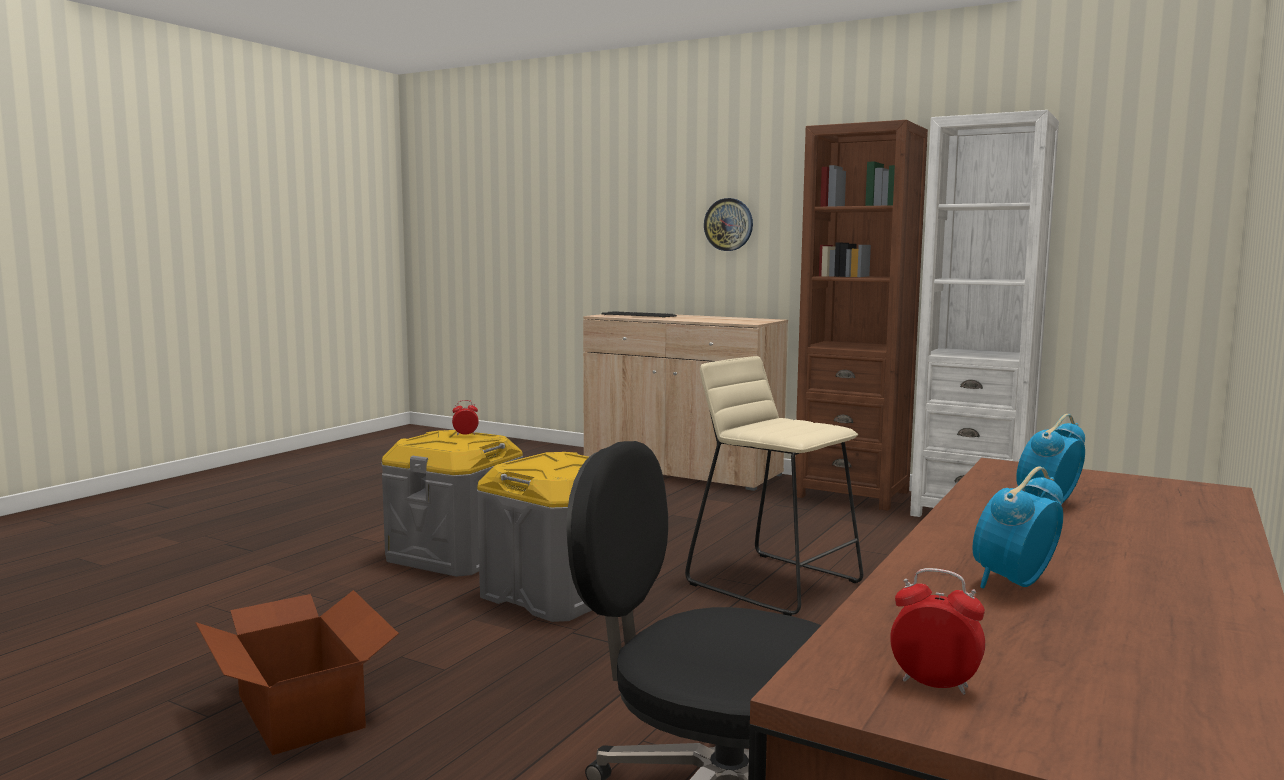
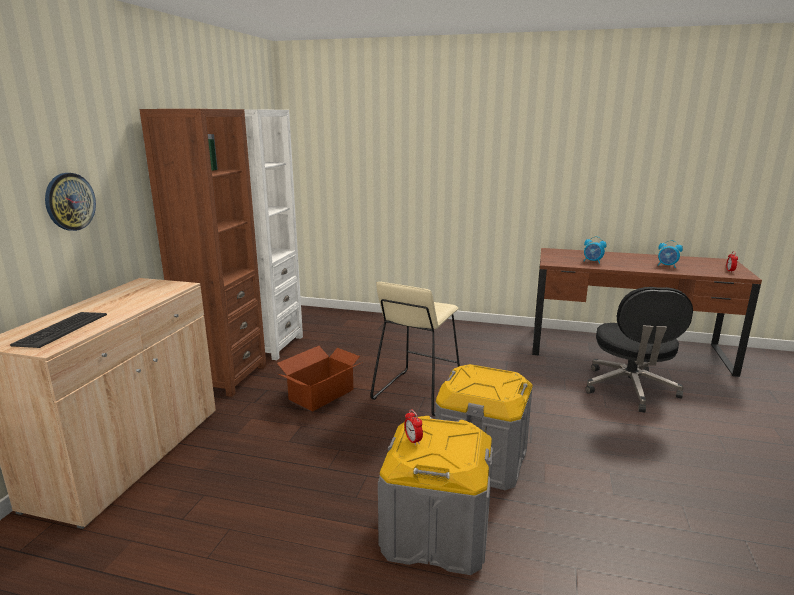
camera: 105 degrees left, 10 degrees up
(301, 710) = (697, 506): cardboard box -> cardboard box (320, 394)

